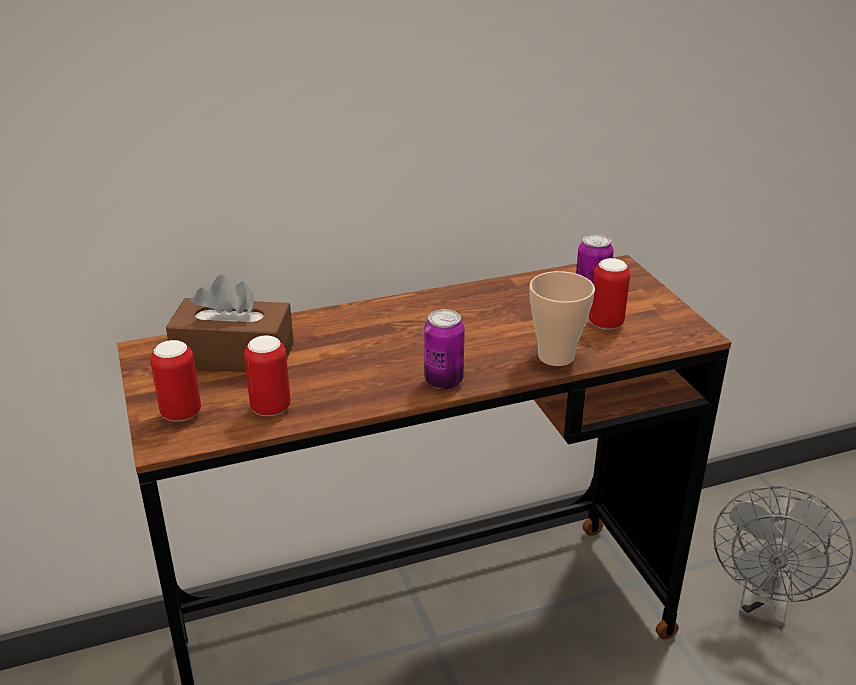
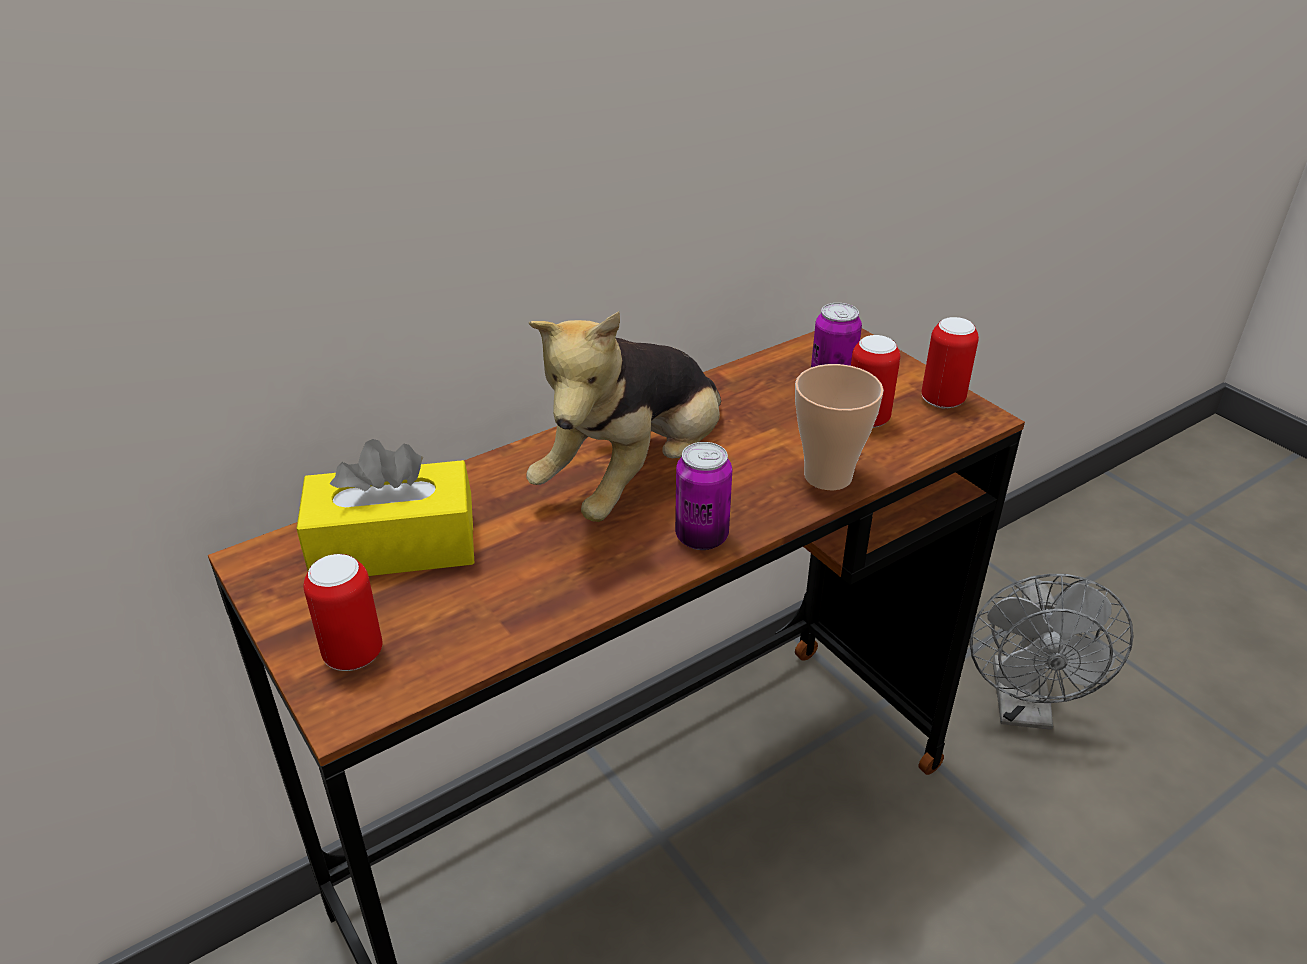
camera: 15 degrees left, 5 degrees up
(234, 355) = (394, 546): brown tissue box -> yellow tissue box
(271, 408) = (482, 622): can -> can (942, 400)
(415, 337) = (635, 478): none -> plush toy

